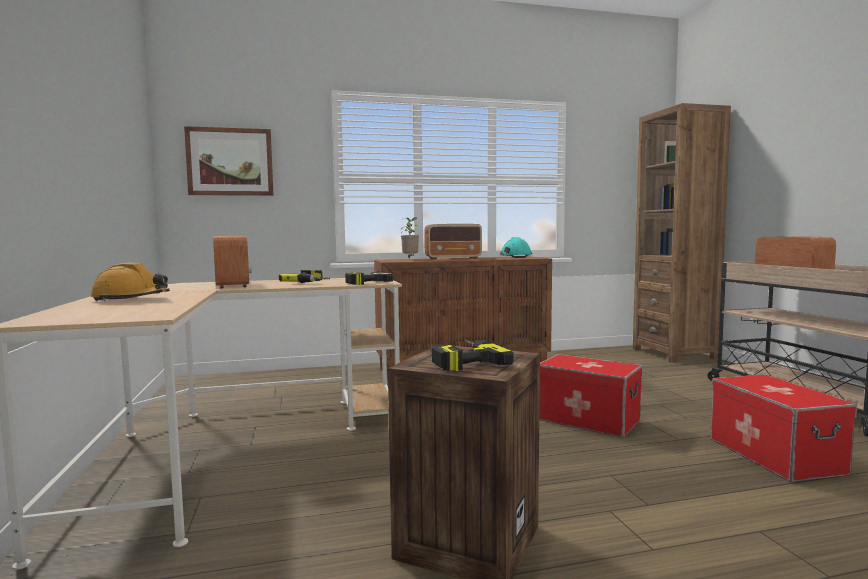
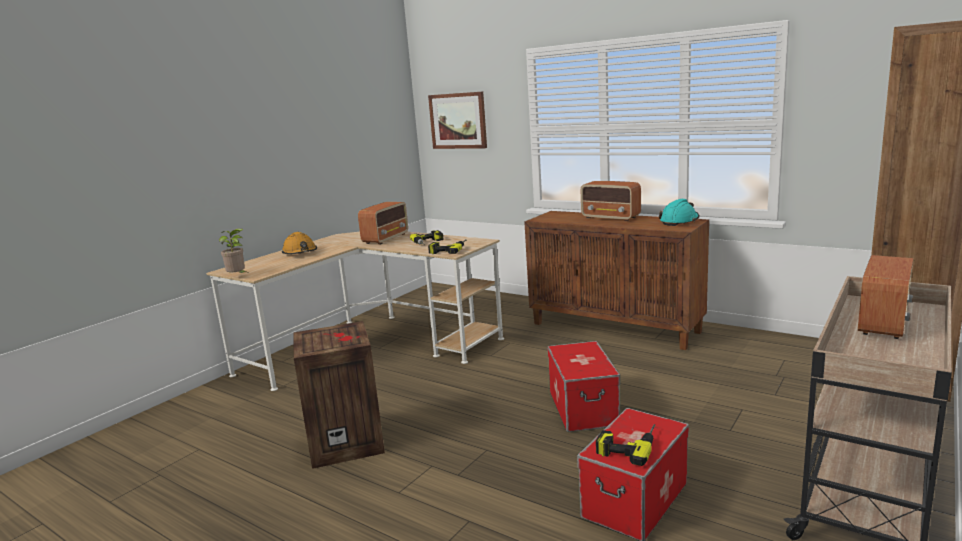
camera: 50 degrees right, 10 degrees up
(410, 259) = (573, 214): potted plant -> potted plant (238, 276)
(462, 359) = (328, 337): power drill -> power drill (628, 444)

